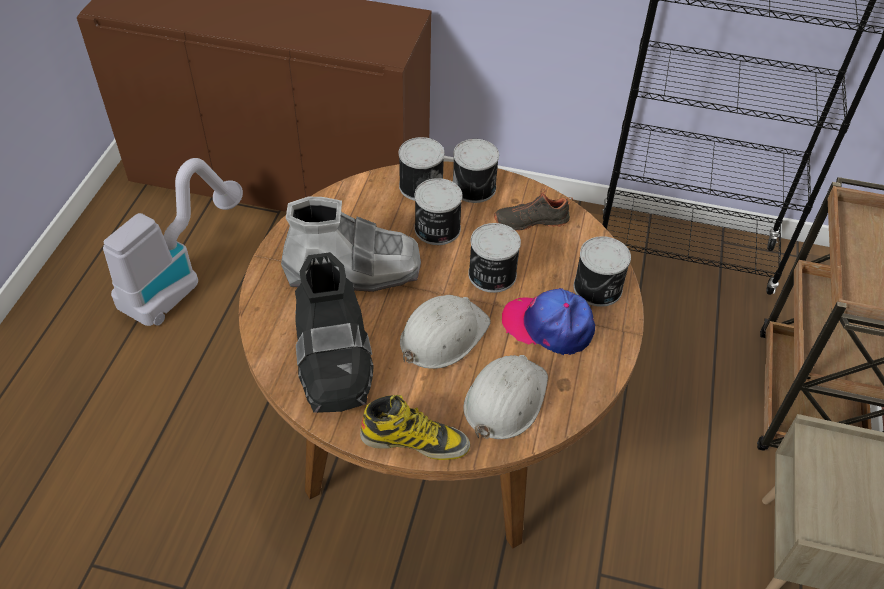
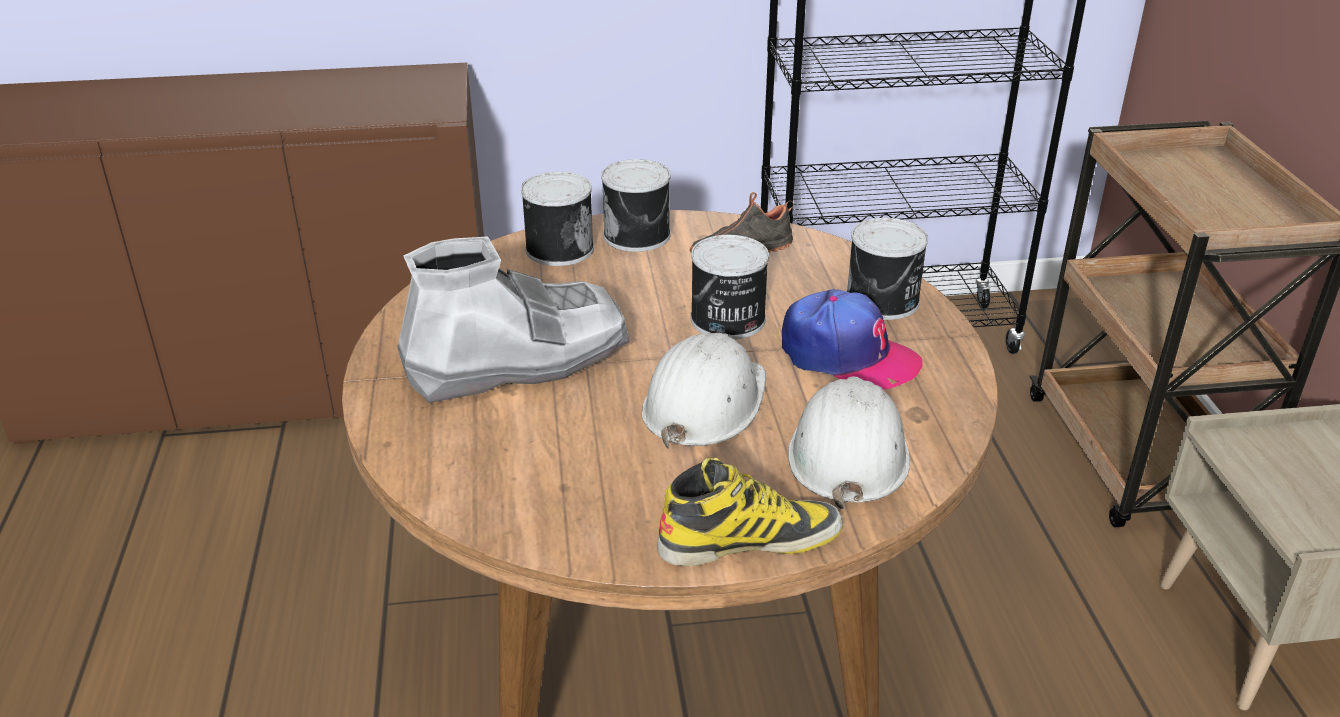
camera: 20 degrees left, 15 degrees down
(179, 278) = (150, 552): vacuum cleaner -> none
(333, 359) = (553, 473): black boot -> none
(436, 229) = (614, 289): can -> none
(548, 326) = (847, 356): cap -> cap turned 150 degrees counterclockwise

